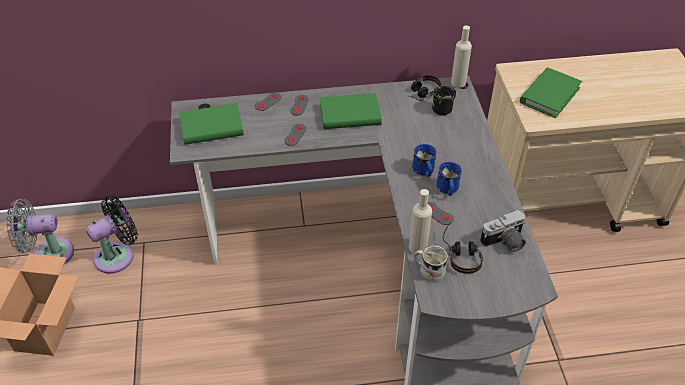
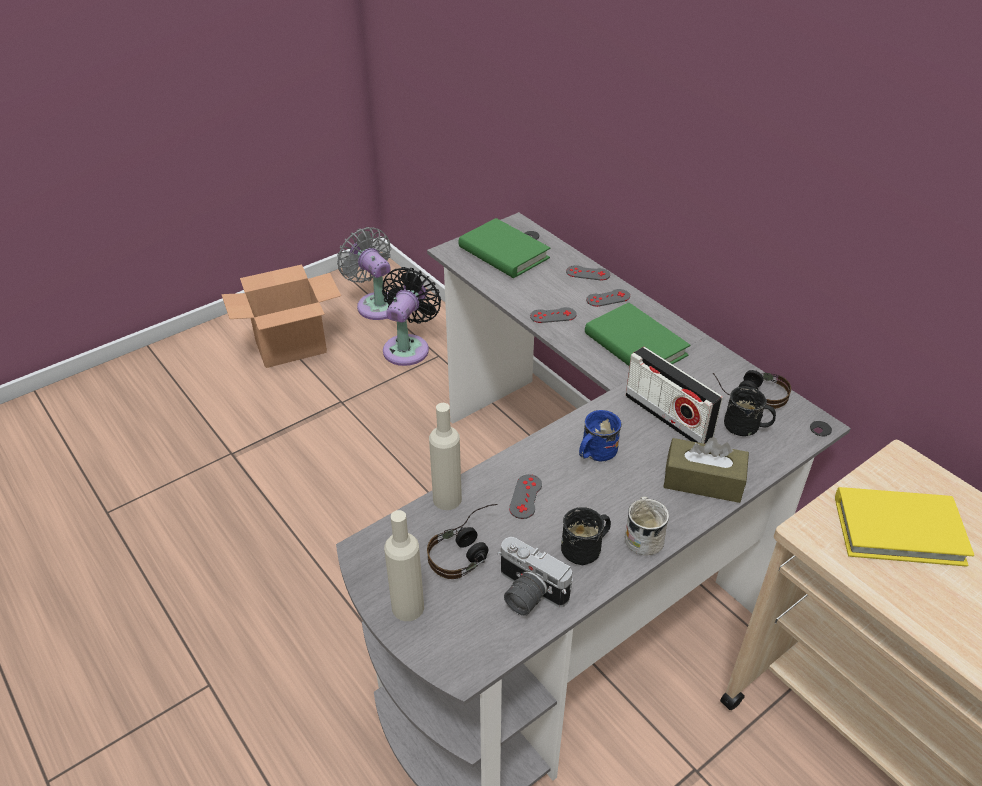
camera: 60 degrees right, 5 degrees down
(118, 255) = (408, 347): black fan -> black fan turned 90 degrees counterclockwise
(417, 131) = (668, 417): none -> radio
(428, 270) = (413, 525): white mug -> white mug (643, 536)
(447, 190) = (580, 491): blue mug -> none
(458, 82) = (818, 421): beige bottle -> beige bottle (408, 607)
(470, 142) = (703, 481): none -> brown tissue box
(488, 206) = (586, 548): none -> black mug
(549, 95) = (898, 530): green book -> yellow book

